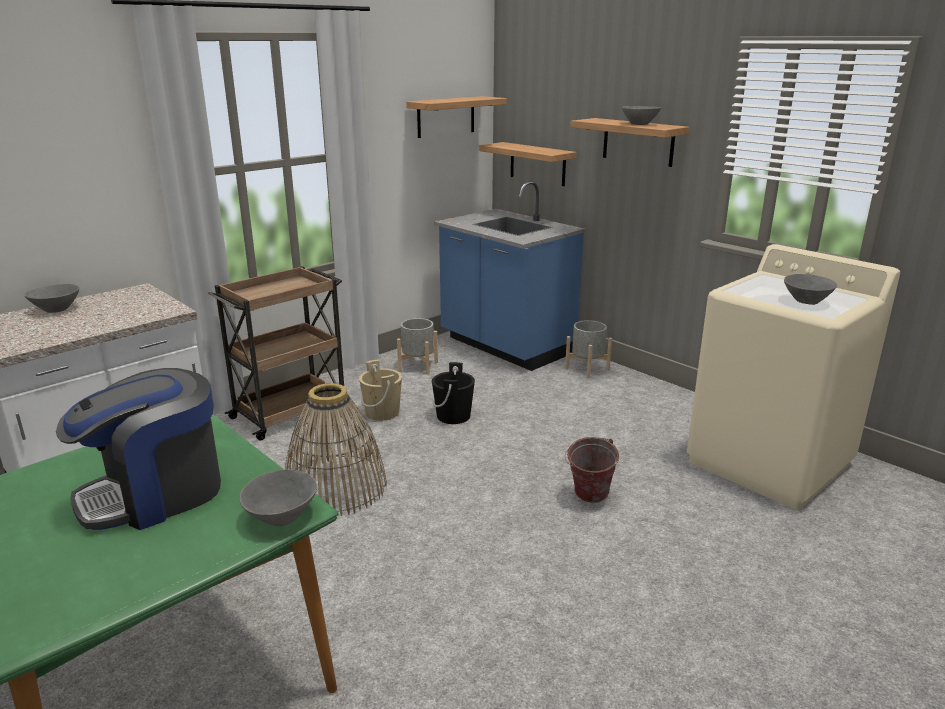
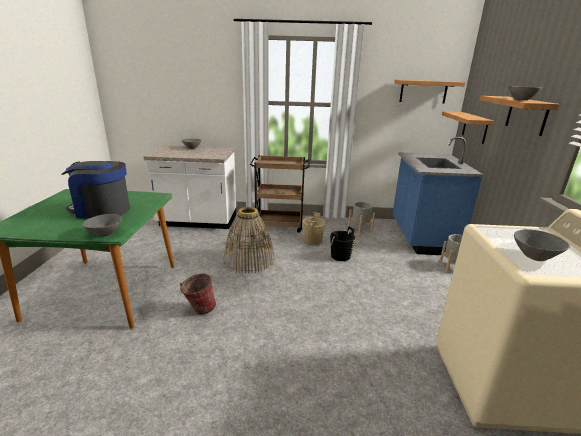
camera: 45 degrees right, 0 degrees up
(588, 497) = (343, 327): bucket -> bucket (199, 309)

